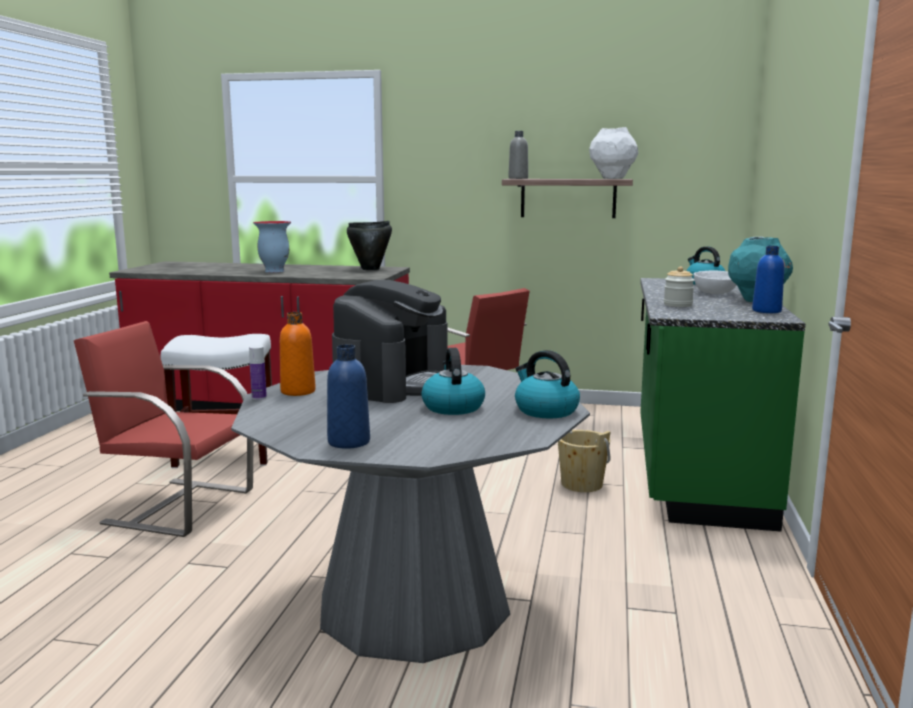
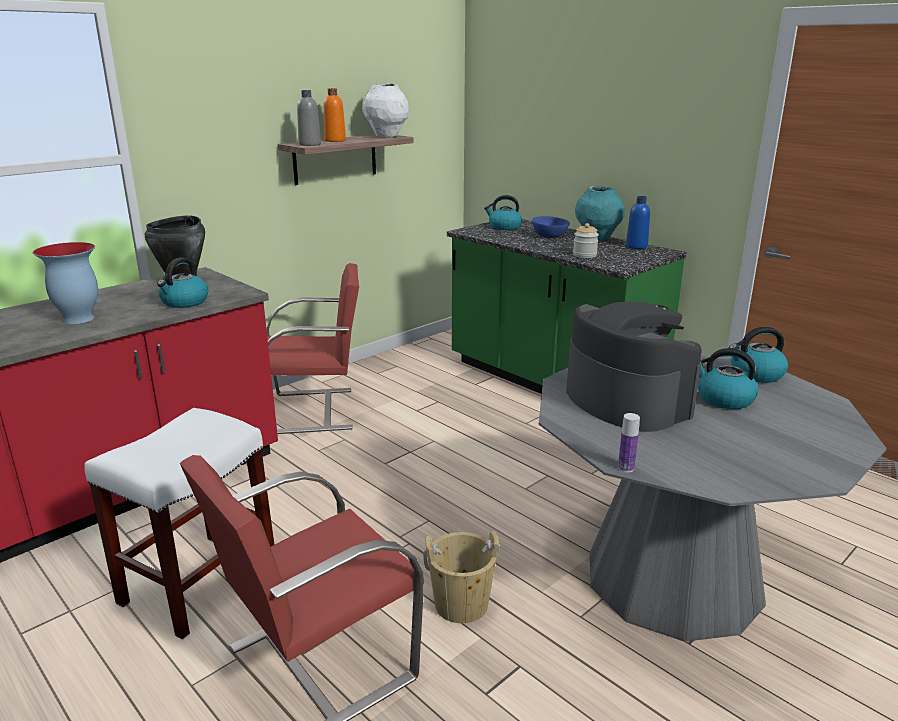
camera: 55 degrees left, 10 degrees up
(298, 391) = (618, 445): orange bottle -> orange bottle (335, 140)
(333, 274) = (184, 302): none -> kettle
(349, 442) = (808, 461): blue bottle -> none
(582, 484) = (525, 426): beige bucket -> beige bucket (461, 604)
(714, 292) = (549, 236): white bowl -> blue bowl

